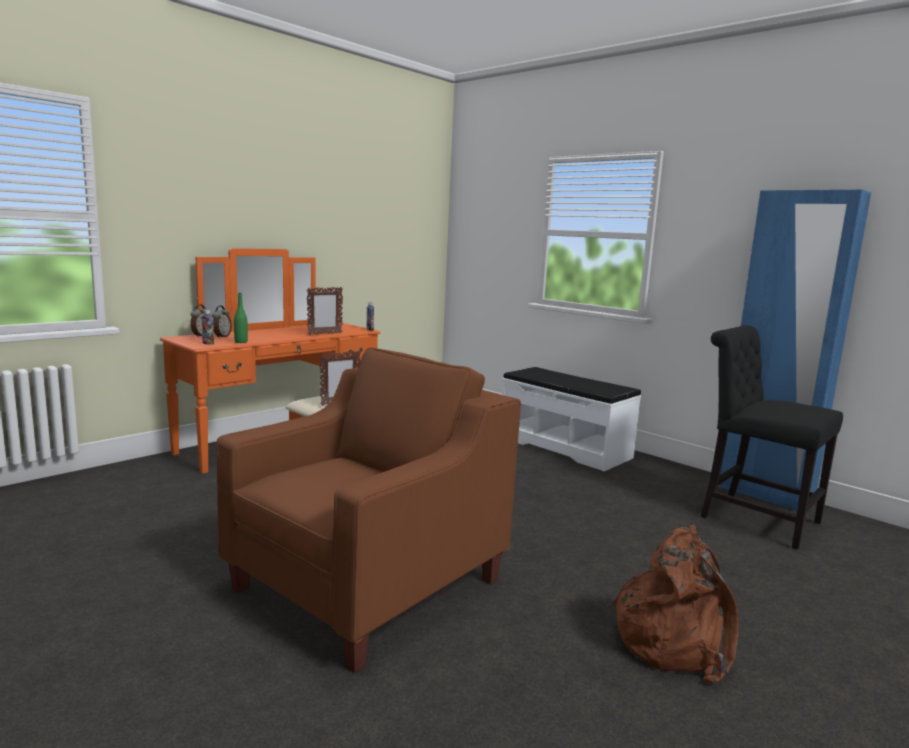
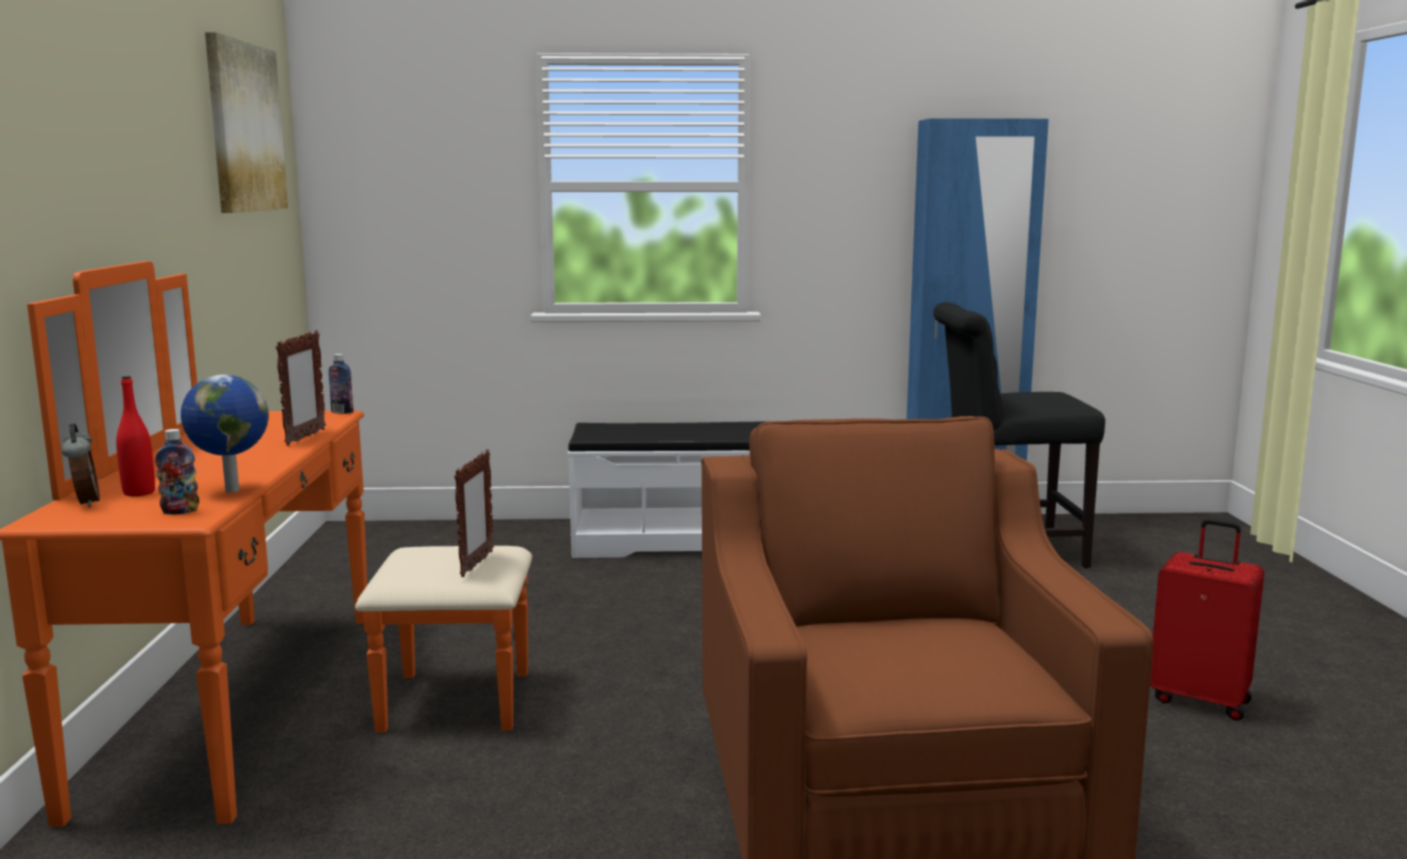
camera: 45 degrees left, 0 degrees up
(221, 337) = (139, 492): alarm clock -> red bottle
(241, 342) = (230, 490): green bottle -> globe
(395, 197) = (244, 127): none -> picture
(674, 640) = (1200, 700): brown backpack -> red suitcase

